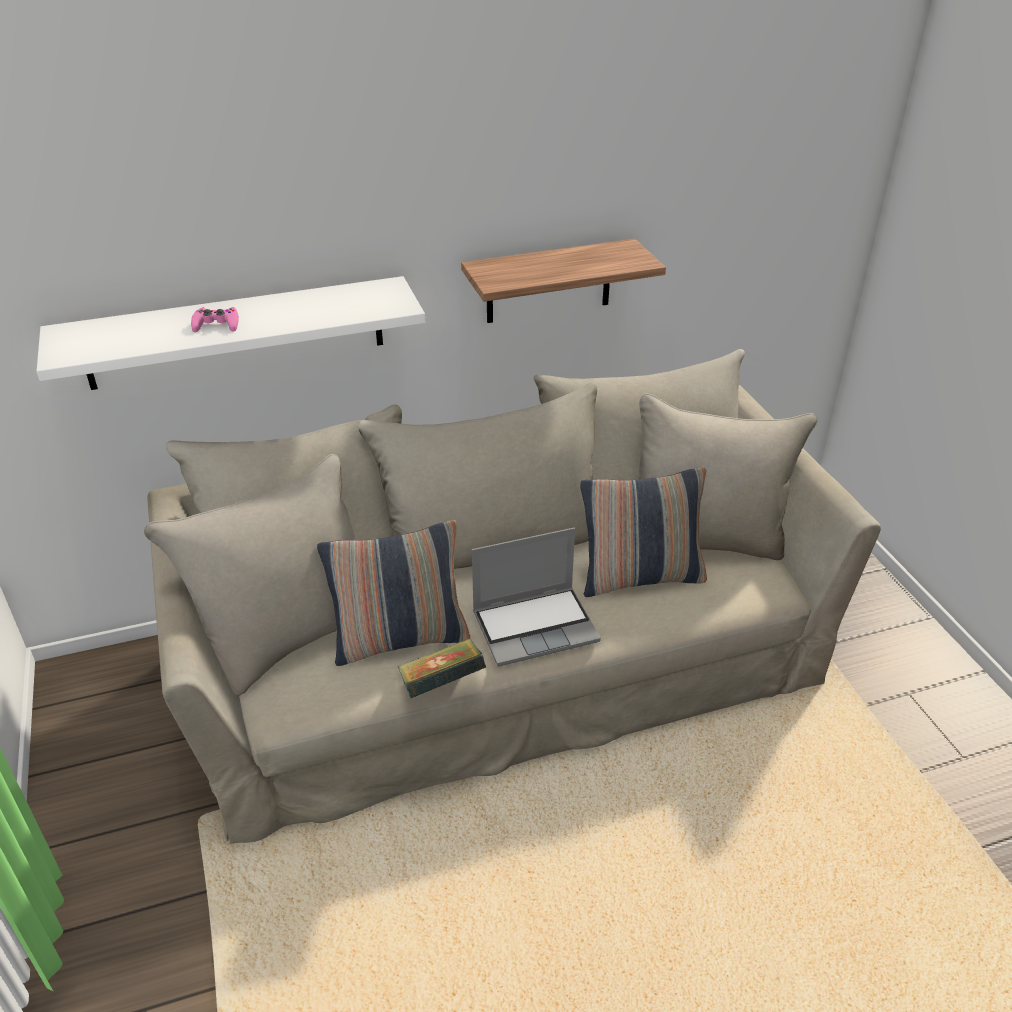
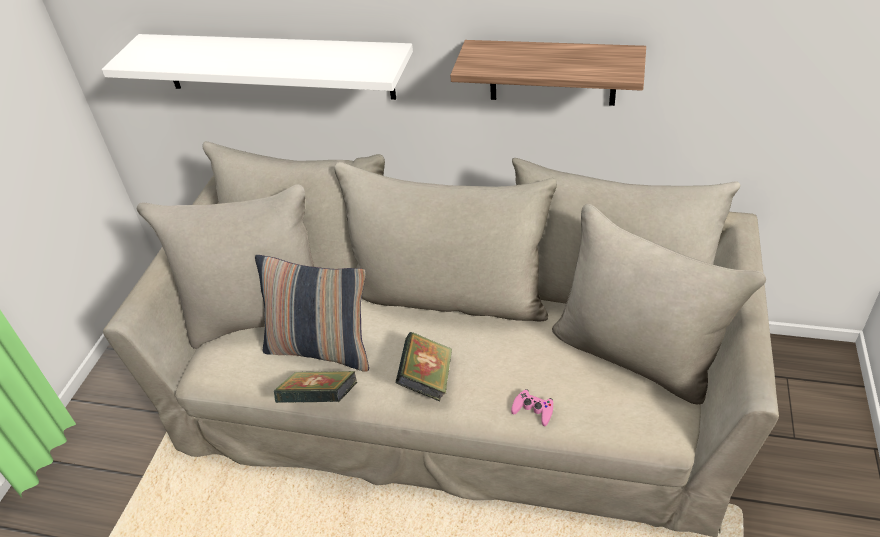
camera: 35 degrees right, 5 degrees up
(216, 325) = (239, 58): pink game controller -> pink game controller (533, 410)
(536, 626) = (427, 380): laptop -> book
(640, 577) = (546, 371): pillow -> none

